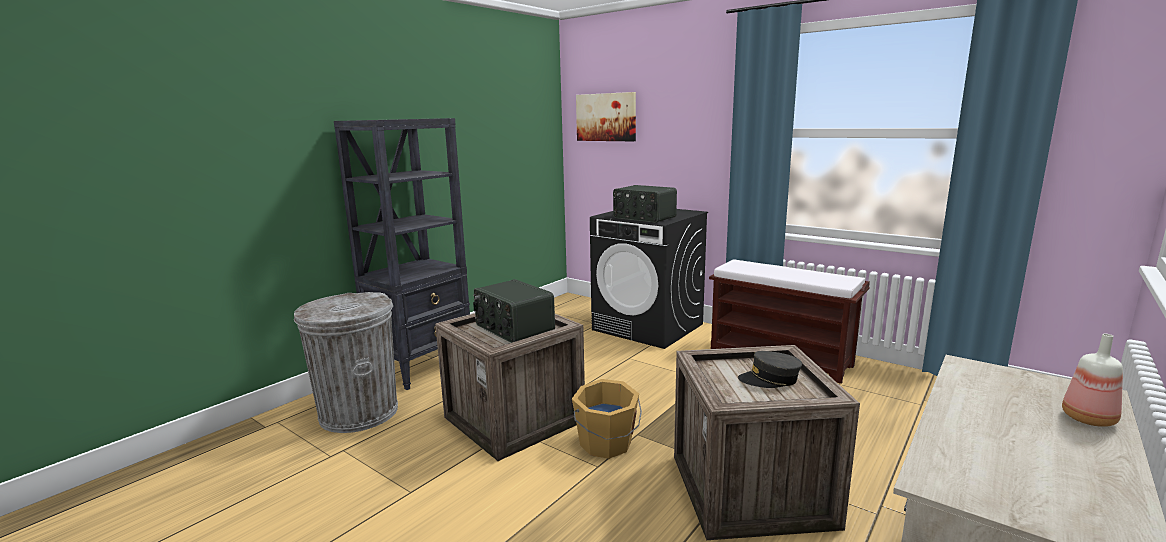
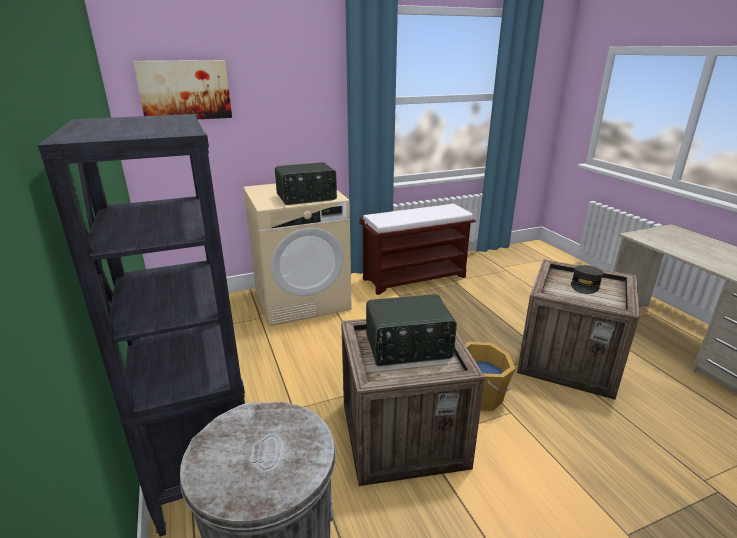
camera: 60 degrees left, 10 degrees up
(648, 327) = (302, 299): black washing machine -> beige washing machine
(1089, 419) = (703, 240): bottle -> none

